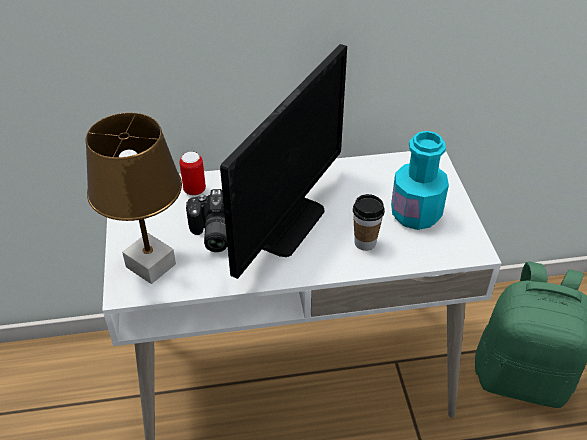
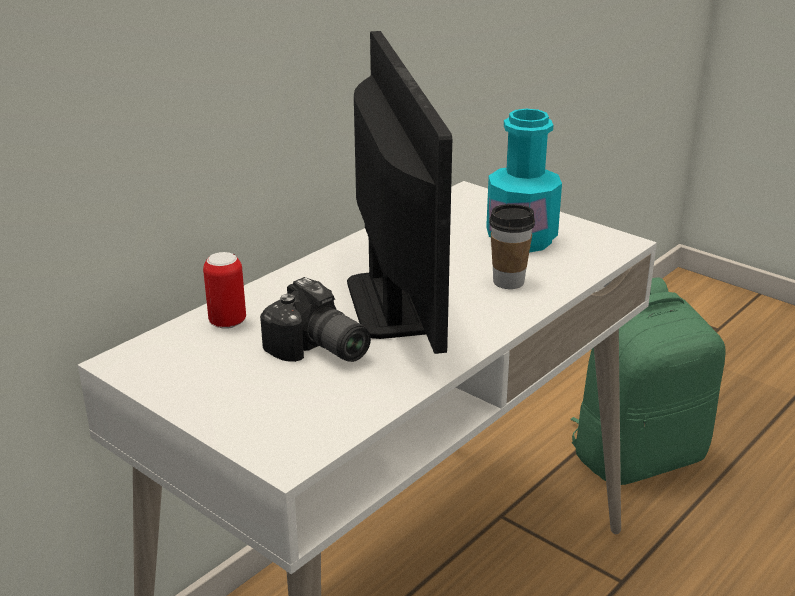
camera: 40 degrees left, 15 degrees down
(150, 265) = (282, 416): brown table lamp -> none

